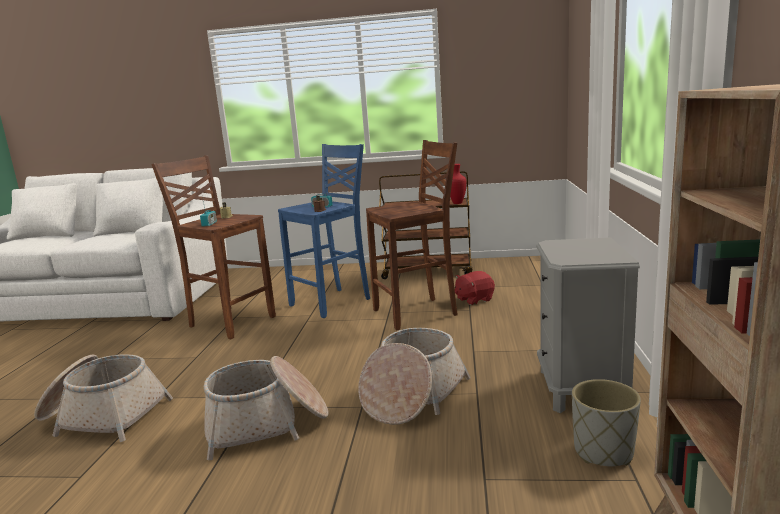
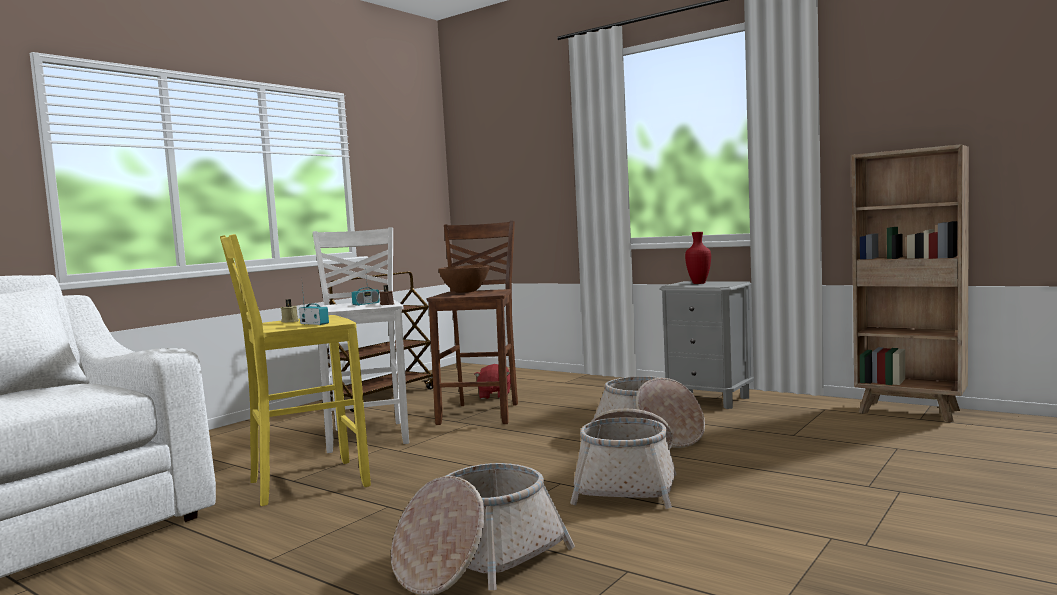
camera: 60 degrees left, 10 degrees down
(230, 322) = (305, 483): brown stool -> yellow stool
(333, 302) = (369, 436): blue stool -> white stool
(408, 206) = (466, 292): none -> brown bowl
(458, 203) = (414, 306): red vase -> red vase (699, 283)
(603, 451) = (789, 409): grey planter -> none

